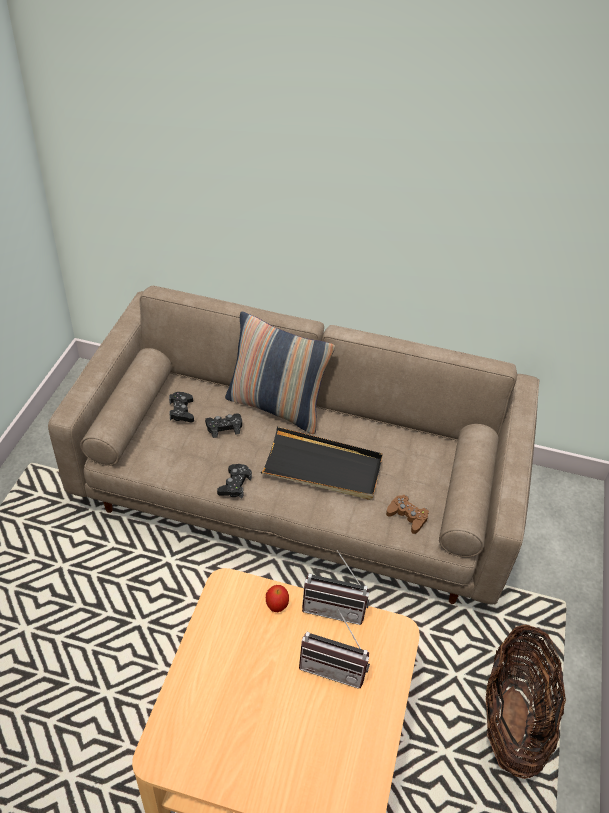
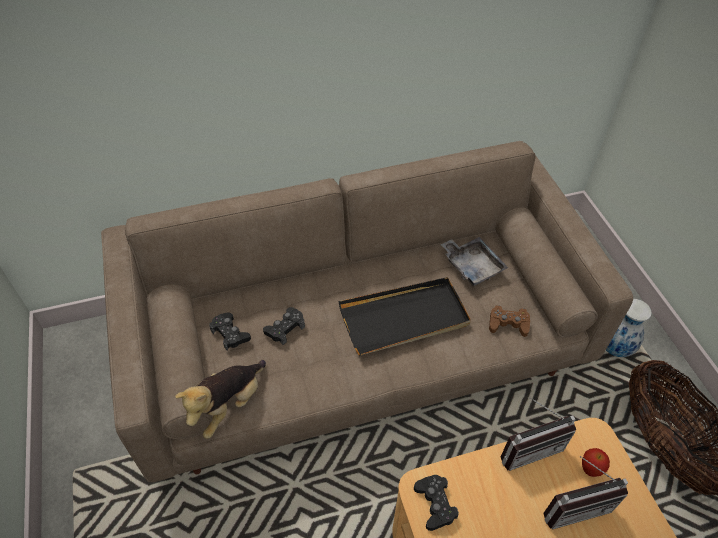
camera: 30 degrees left, 5 degrees up
(142, 458) = (228, 405): none -> plush toy
(235, 484) = (340, 380): black game controller -> black game controller (435, 504)
(276, 407) = (316, 282): pillow -> none
(276, 606) = (482, 480): apple -> apple (590, 469)
(415, 458) = (472, 266): none -> grey tray
(535, 616) = (615, 348): none -> vase

